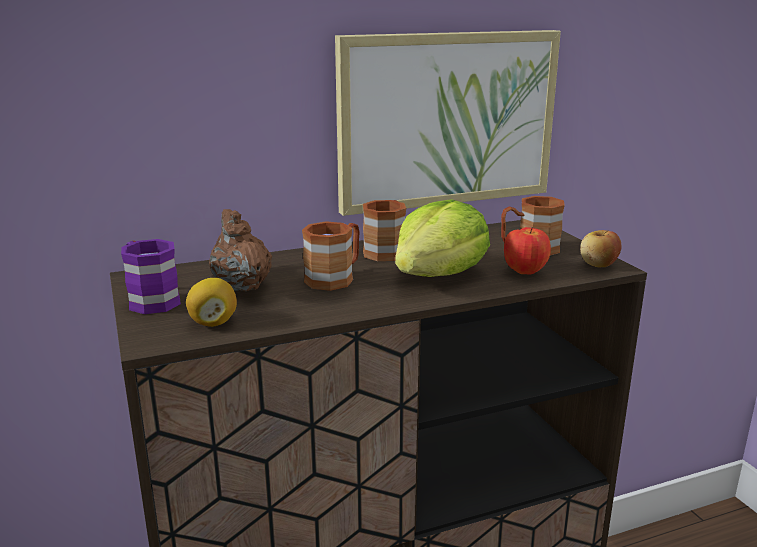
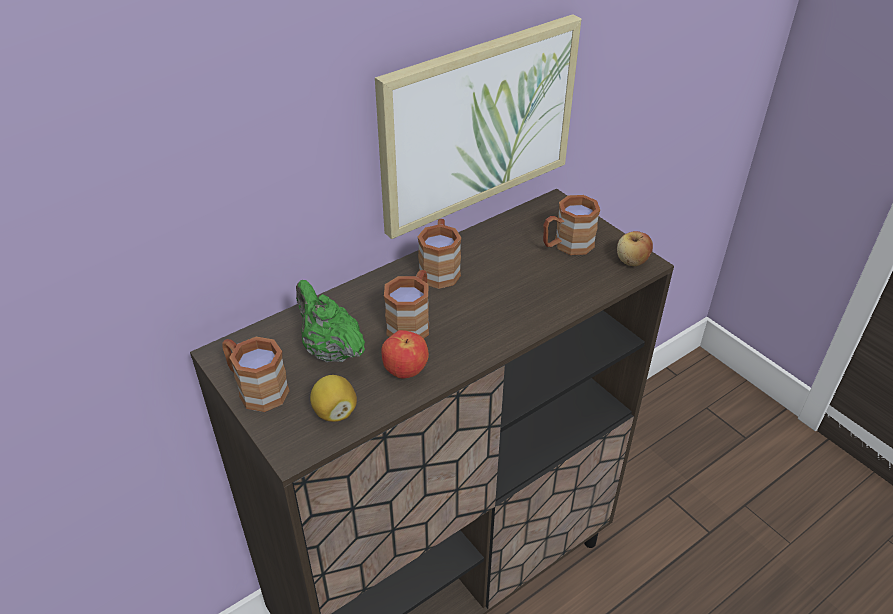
camera: 15 degrees left, 20 degrees up
(150, 299) = (256, 388): purple mug -> brown mug
(241, 285) = (330, 350): brown teapot -> green teapot
(438, 275) = (502, 302): lettuce -> none
(525, 273) = (574, 285): apple -> apple (406, 372)

